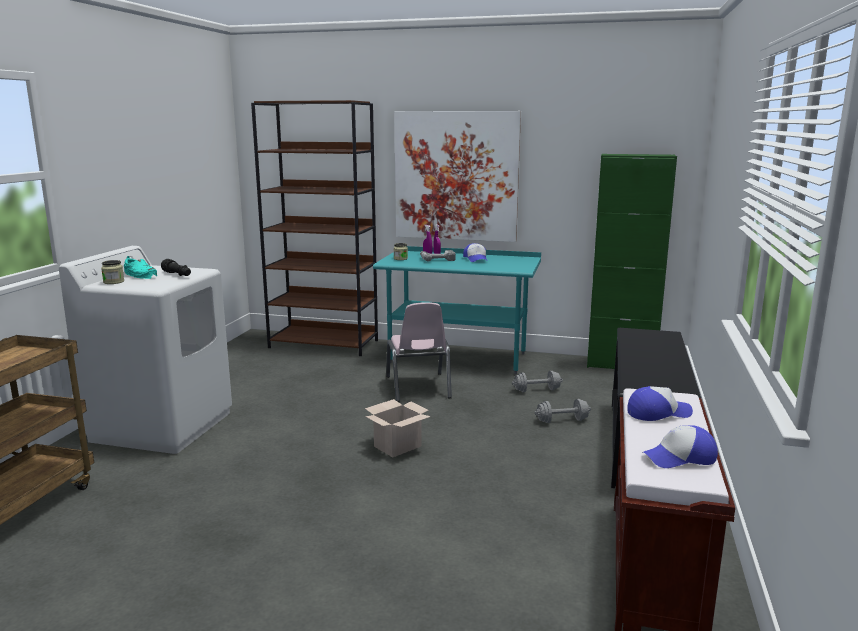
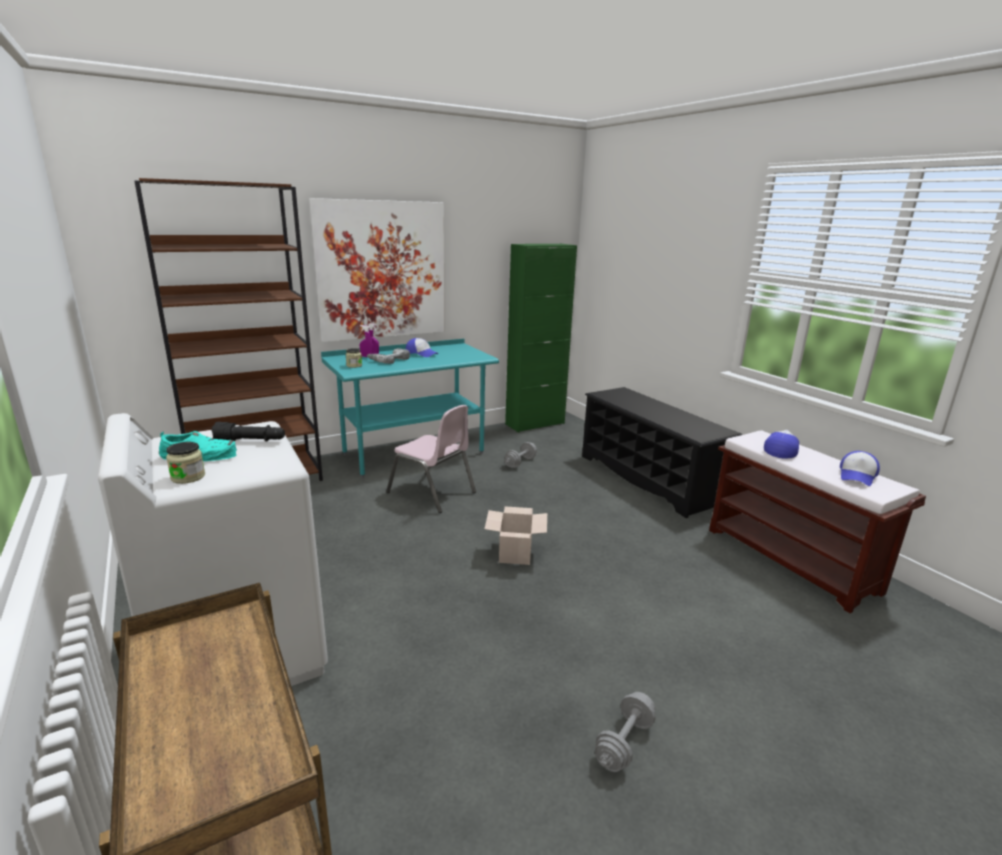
camera: 45 degrees left, 5 degrees up
(562, 420) = (577, 481): grey dumbbell -> grey dumbbell (624, 743)

